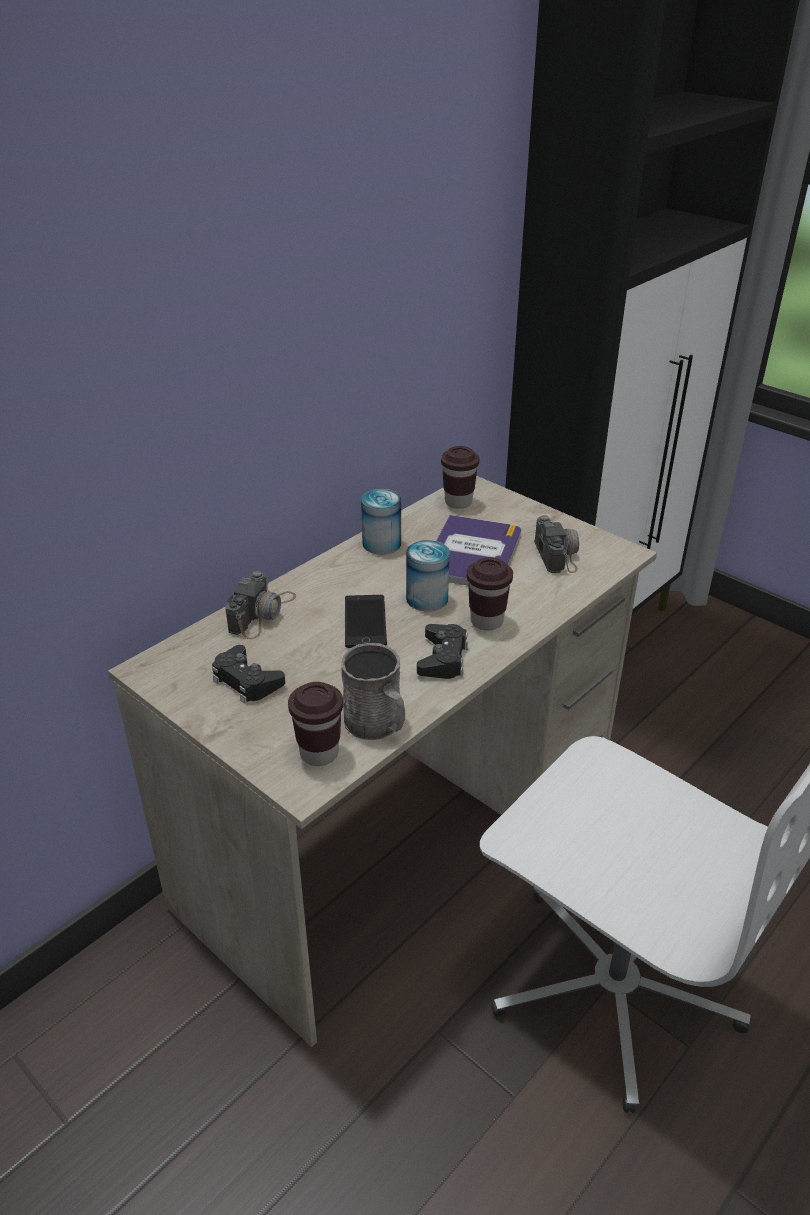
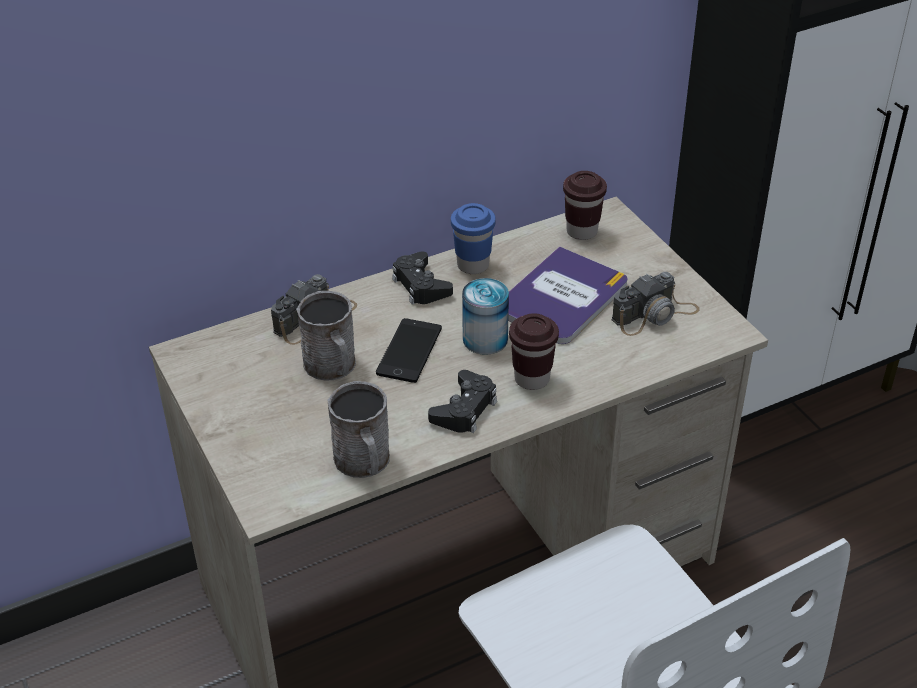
camera: 20 degrees right, 5 degrees up
(246, 681) = (266, 387): black game controller -> black game controller (420, 285)
(302, 650) = (333, 367): none -> grey mug
(319, 753) = (296, 477): brown cup -> none
(381, 543) = (473, 265): can -> blue cup
(557, 551) = (655, 315): camera -> camera turned 45 degrees clockwise

